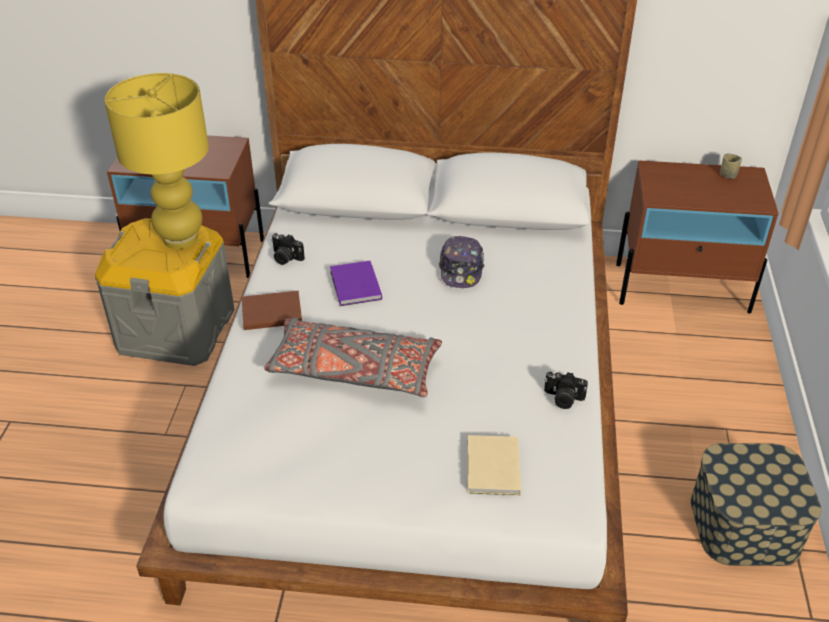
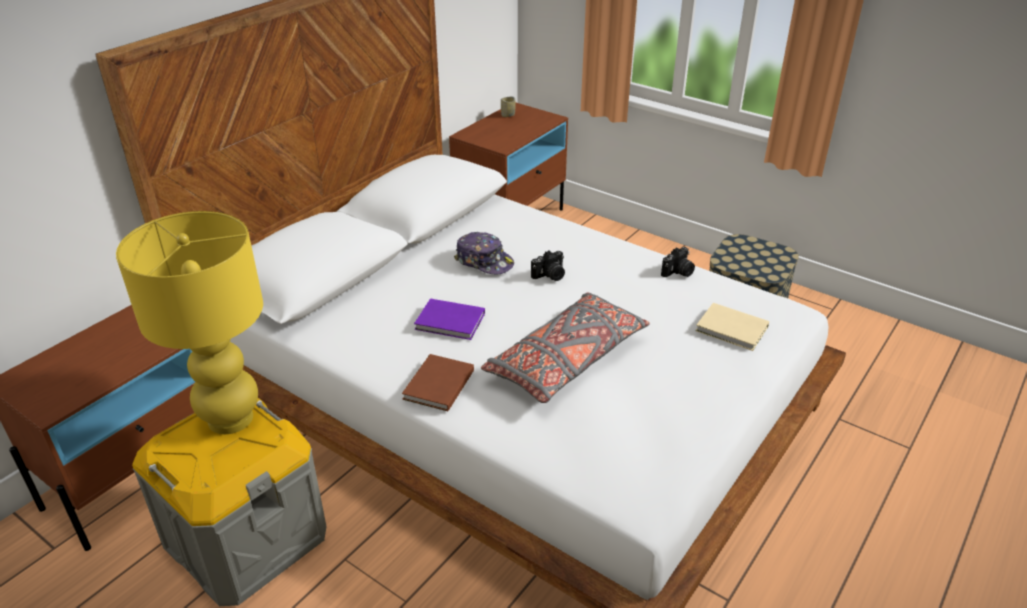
camera: 60 degrees left, 5 degrees down
(285, 258) = (360, 351): camera -> camera (550, 276)

